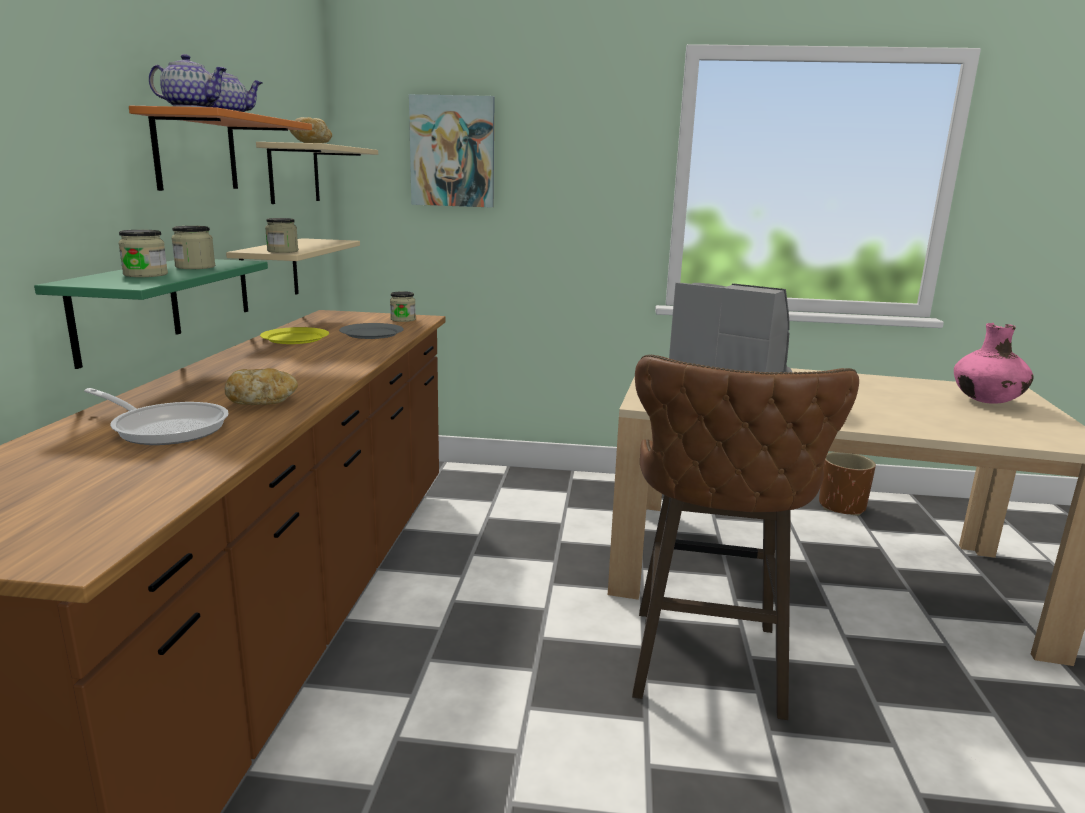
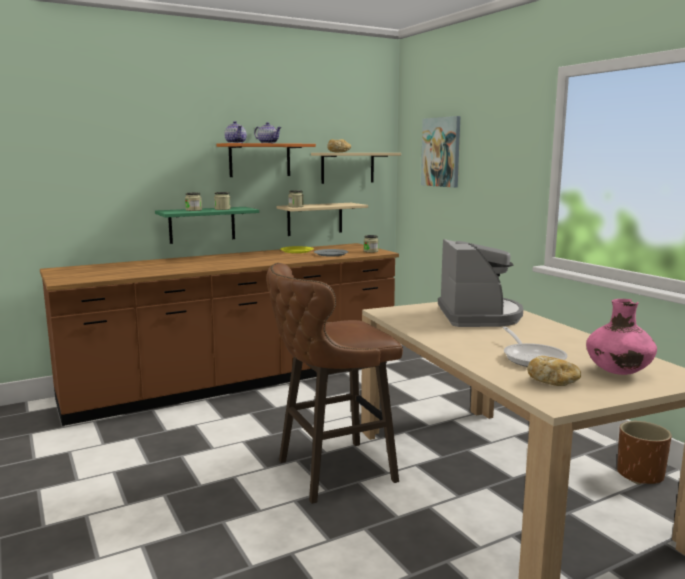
camera: 55 degrees right, 5 degrees down
(165, 428) = (160, 266): frying pan -> frying pan (532, 357)
(262, 402) = (203, 265): bread -> bread (553, 382)

